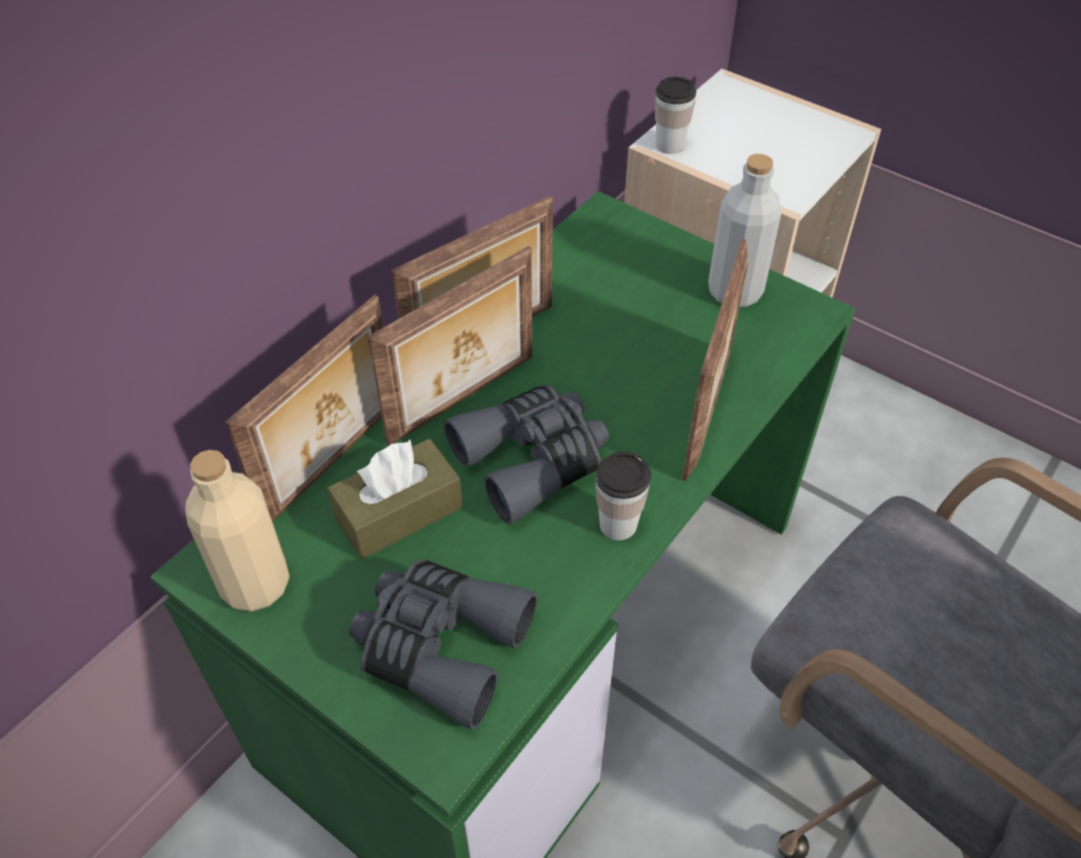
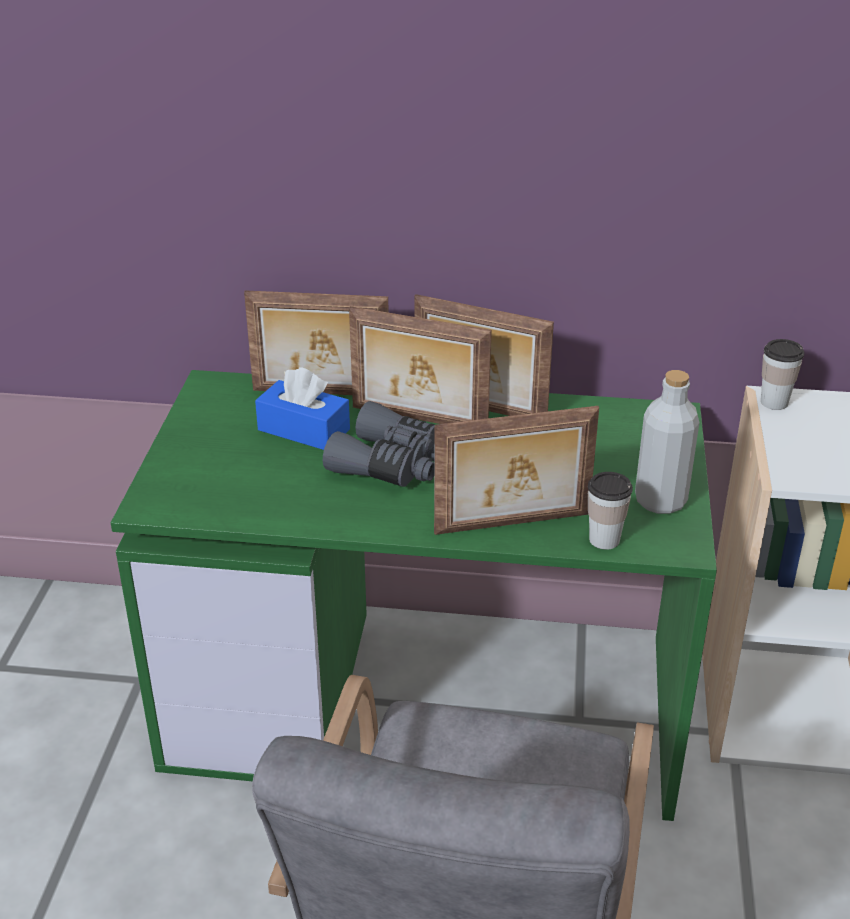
camera: 60 degrees right, 15 degrees down
(255, 584) = (212, 403): beige bottle -> none
(398, 512) = (303, 430): brown tissue box -> blue tissue box
(440, 645) = (218, 480): grey binoculars -> none
(618, 524) = (368, 517): cup -> cup (604, 540)

